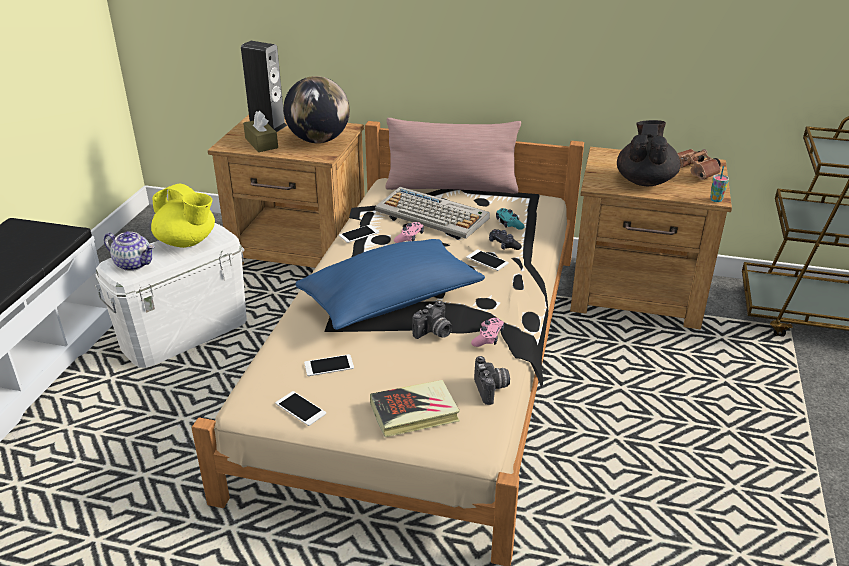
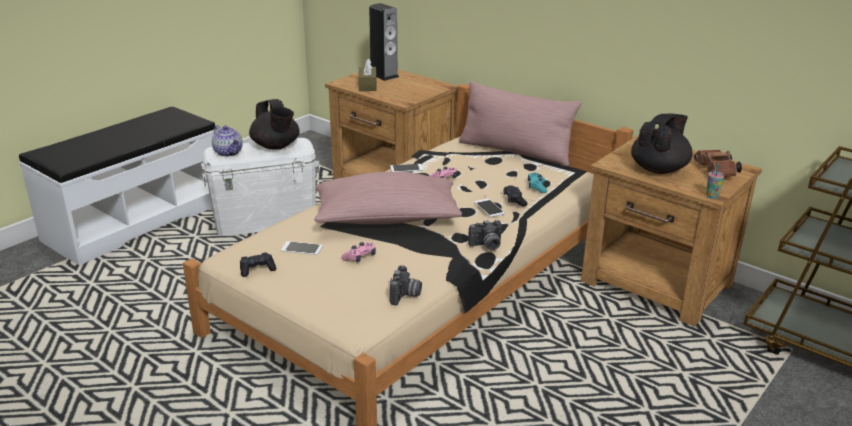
camera: 25 degrees right, 5 degrees down
(187, 242) = (276, 146): yellow teapot -> black teapot
(300, 408) = (257, 269): phone -> black game controller
(319, 140) = (412, 91): globe -> none
(391, 302) = (387, 219): blue pillow -> pink pillow
(414, 413) = (333, 294): book -> none
(433, 214) = (477, 167): keyboard -> none
(434, 333) = (398, 247): camera -> camera (486, 246)
(488, 338) = (436, 260): pink game controller -> pink game controller (360, 257)

